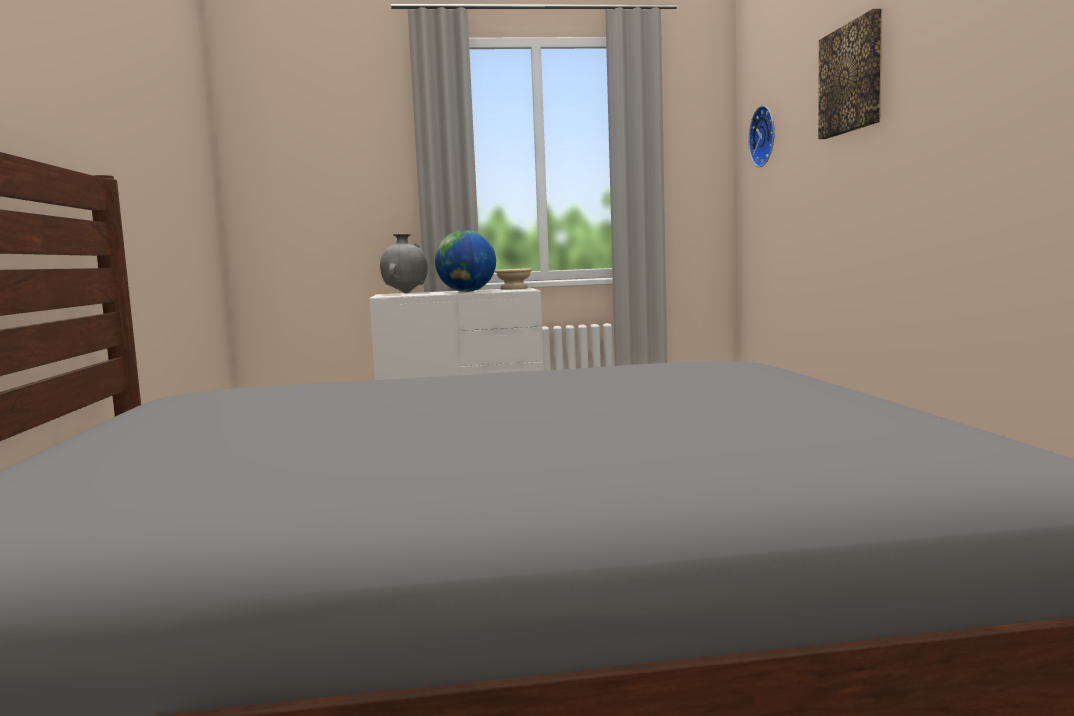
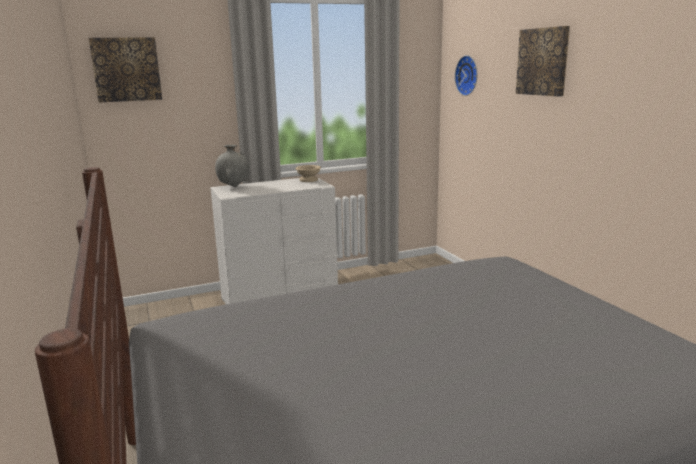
camera: 15 degrees left, 10 degrees up
(279, 137) = (126, 69): none -> picture
(467, 291) = (281, 187): globe -> none

